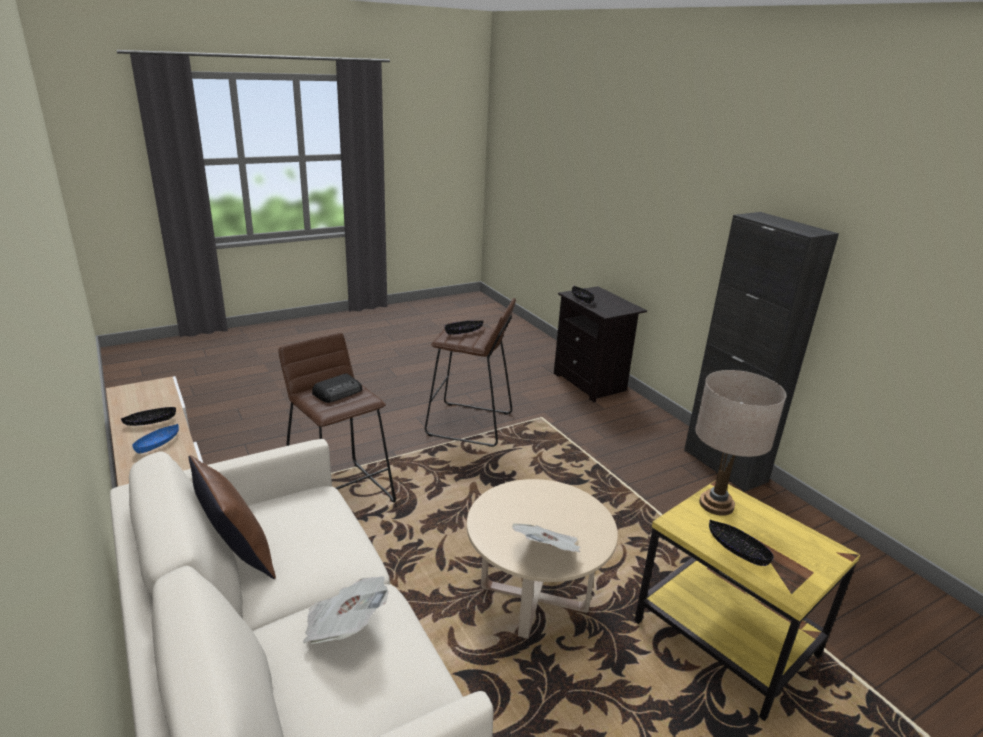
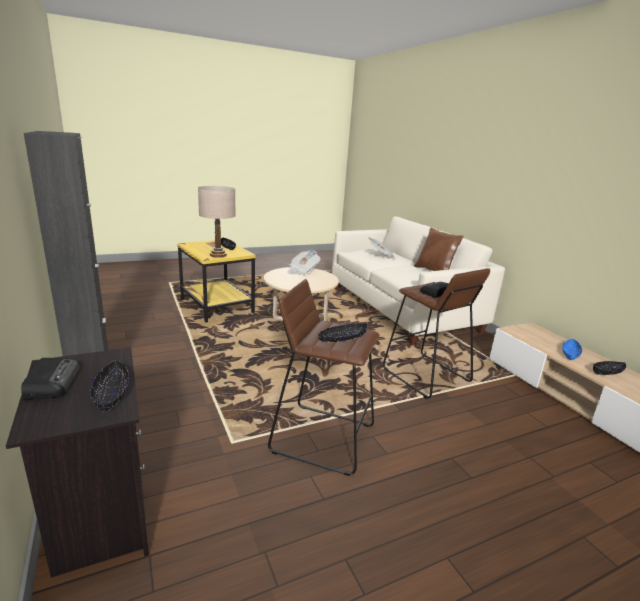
camera: 175 degrees left, 5 degrees down
(617, 302) = (52, 381): none -> radio

